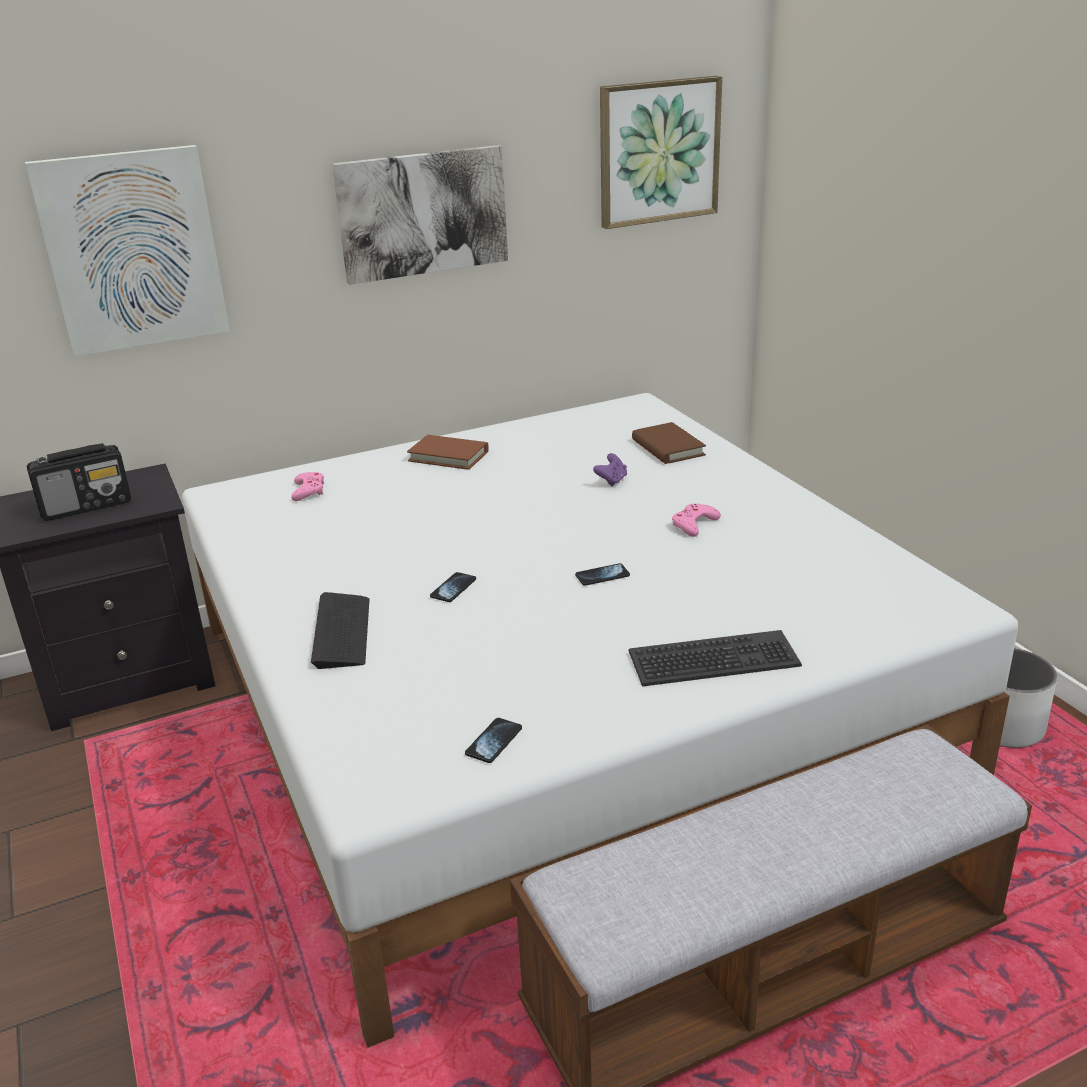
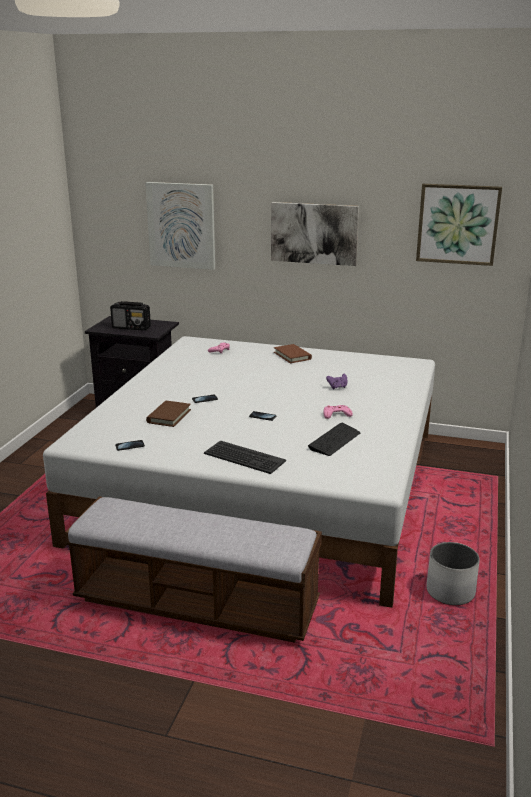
camera: 40 degrees right, 5 degrees down
(342, 632) = (147, 397): keyboard -> keyboard (334, 440)
(668, 447) = (390, 384): brown book -> brown book (169, 416)

